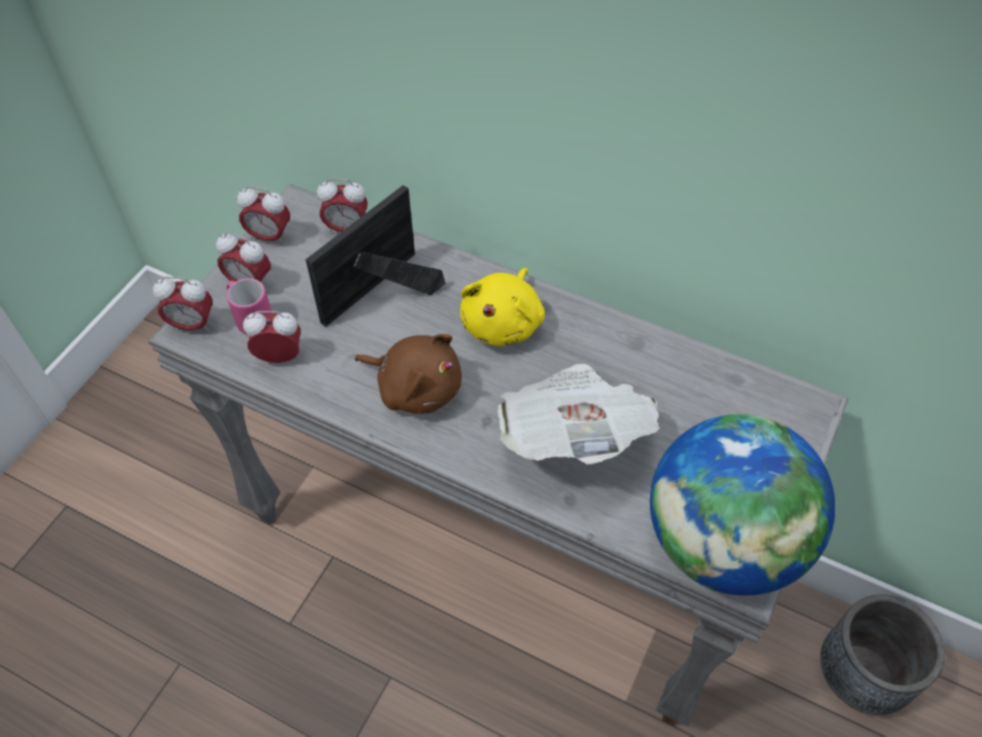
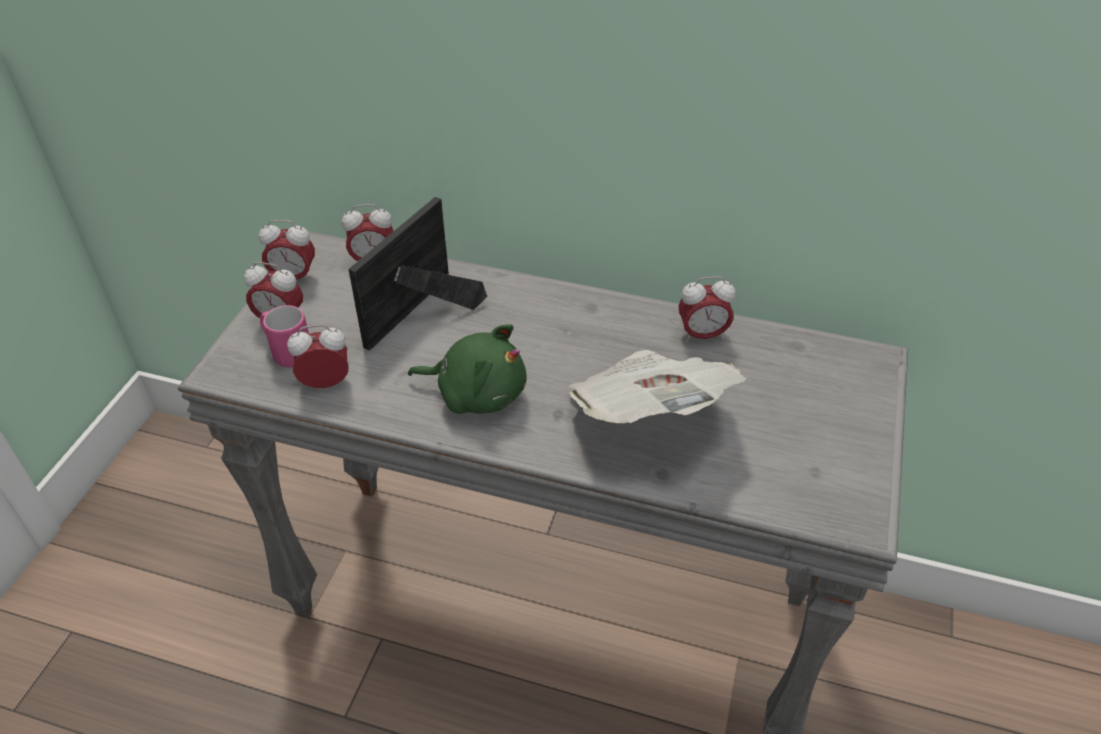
camera: 10 degrees left, 10 degrees down
(192, 324) = (225, 366): alarm clock -> alarm clock (702, 335)
(416, 387) = (477, 393): brown plush toy -> green plush toy
(504, 322) = (553, 324): yellow plush toy -> none
(722, 542) = (827, 491): globe -> none
(860, 675) = (953, 669): grey planter -> none

